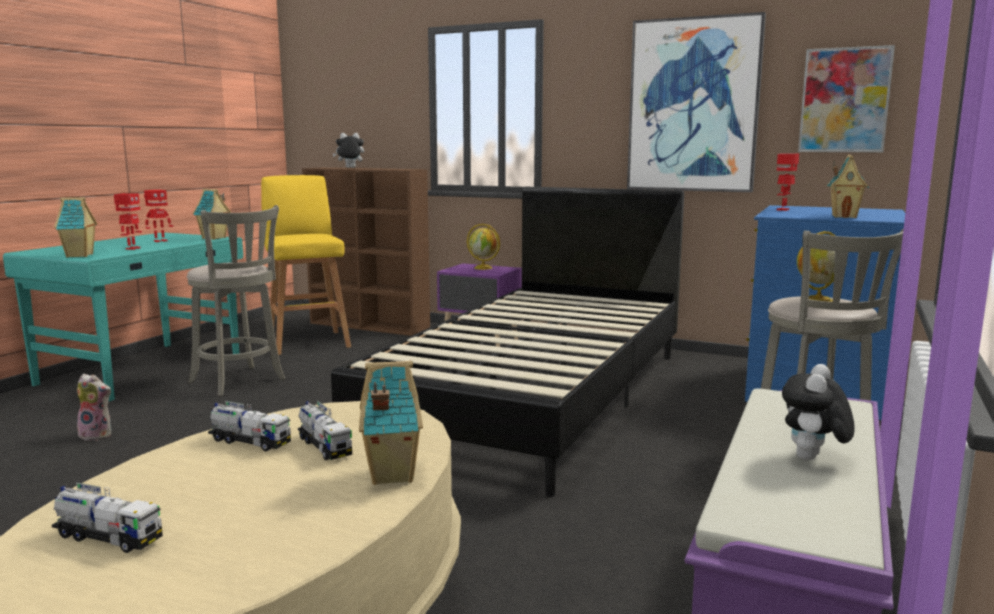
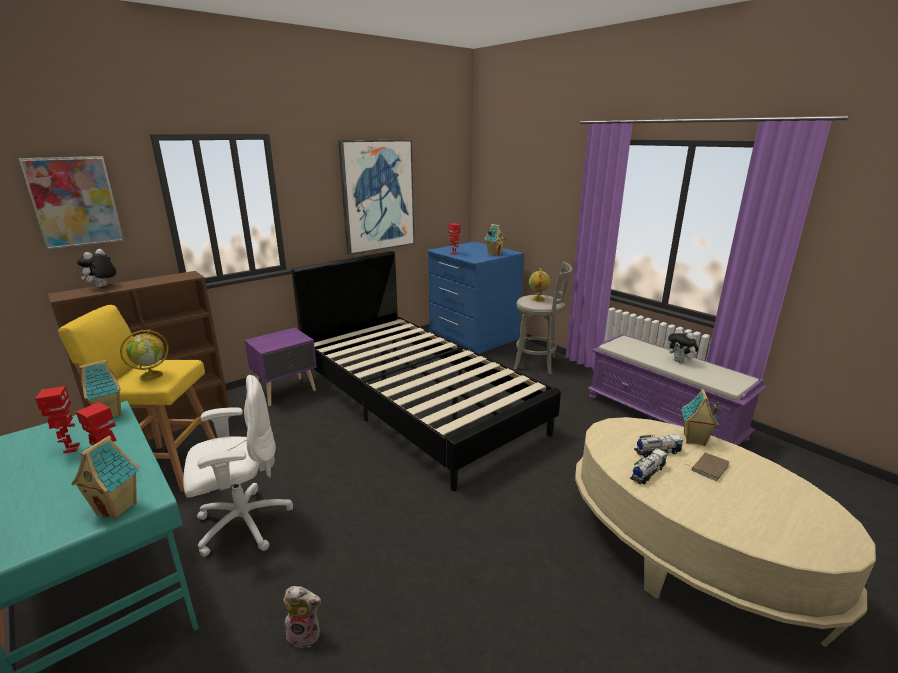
camera: 65 degrees left, 10 degrees up
(98, 435) = (305, 634): plush toy -> plush toy turned 60 degrees clockwise
(108, 538) = (769, 522): toy truck -> none
(239, 382) = (242, 523): grey stool -> white office chair
(288, 487) = (708, 467): none -> brown book
(483, 268) = (277, 337): globe -> globe (152, 375)
(844, 100) = (444, 188): picture -> picture (74, 202)

